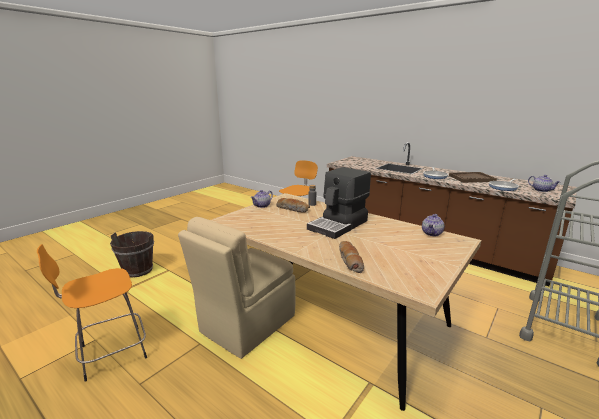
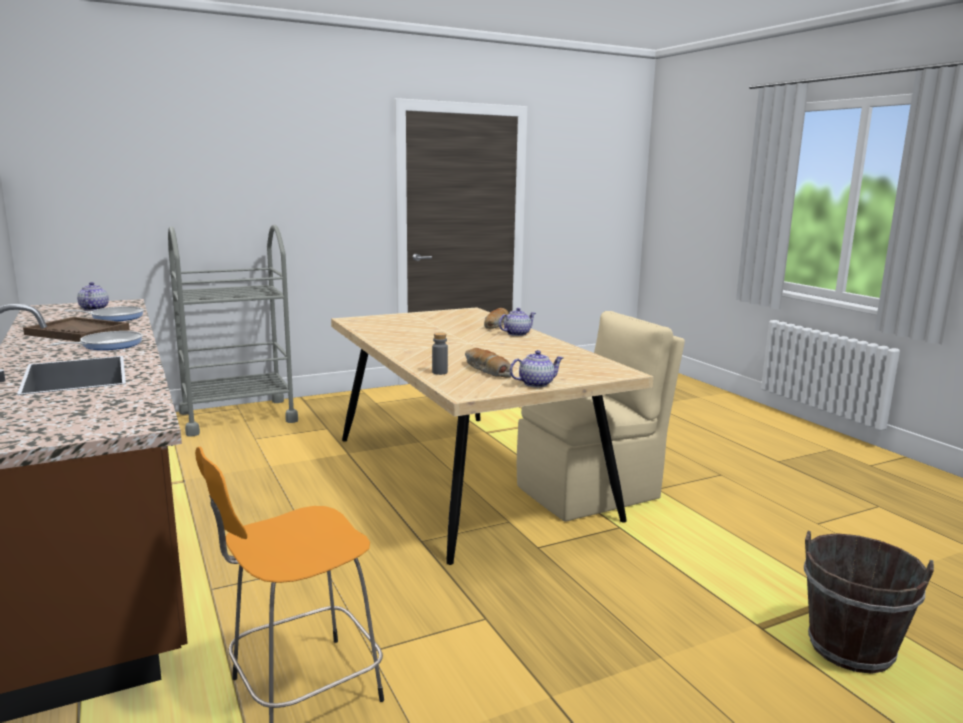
camera: 155 degrees left, 5 degrees down
(110, 353) = (778, 504): orange stool -> none
(339, 225) = (452, 345): coffee machine -> none
(432, 233) = (363, 326): teapot -> teapot (517, 334)

